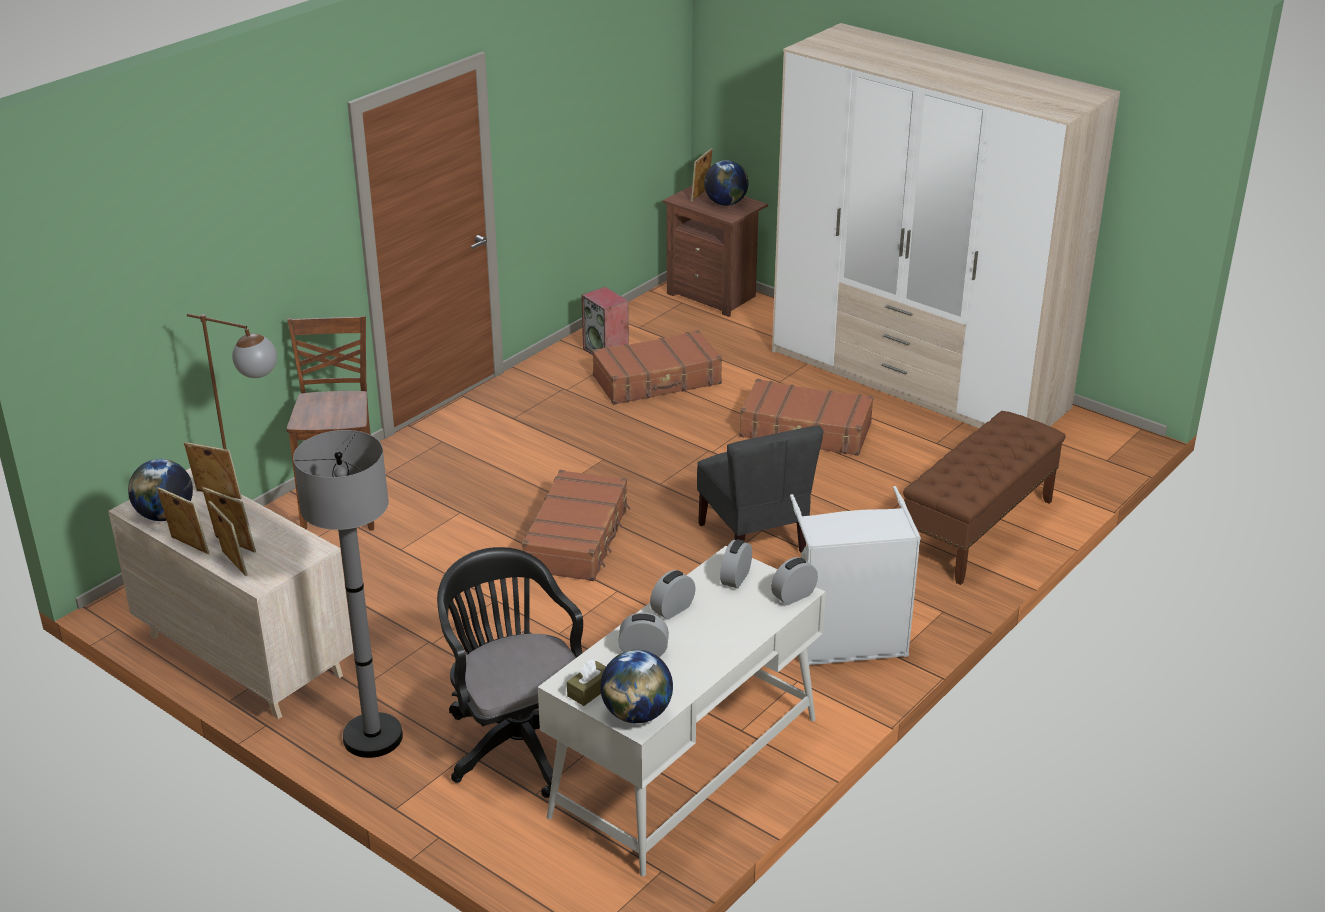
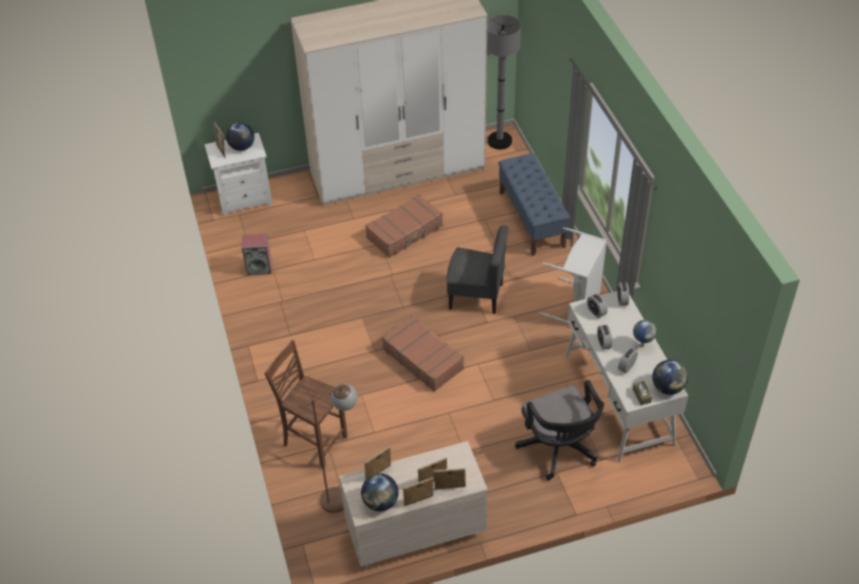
camera: 55 degrees left, 15 degrees up
(373, 737) = (519, 503): grey floor lamp -> grey floor lamp (499, 141)
(517, 740) = (559, 450): black office chair -> black office chair turned 120 degrees counterclockwise
(657, 380) = (308, 262): brown suitcase -> none
(709, 652) = (642, 345): none -> globe
(714, 295) = (244, 198): brown nightstand -> white nightstand
(978, 530) = (531, 220): brown bench -> blue bench

